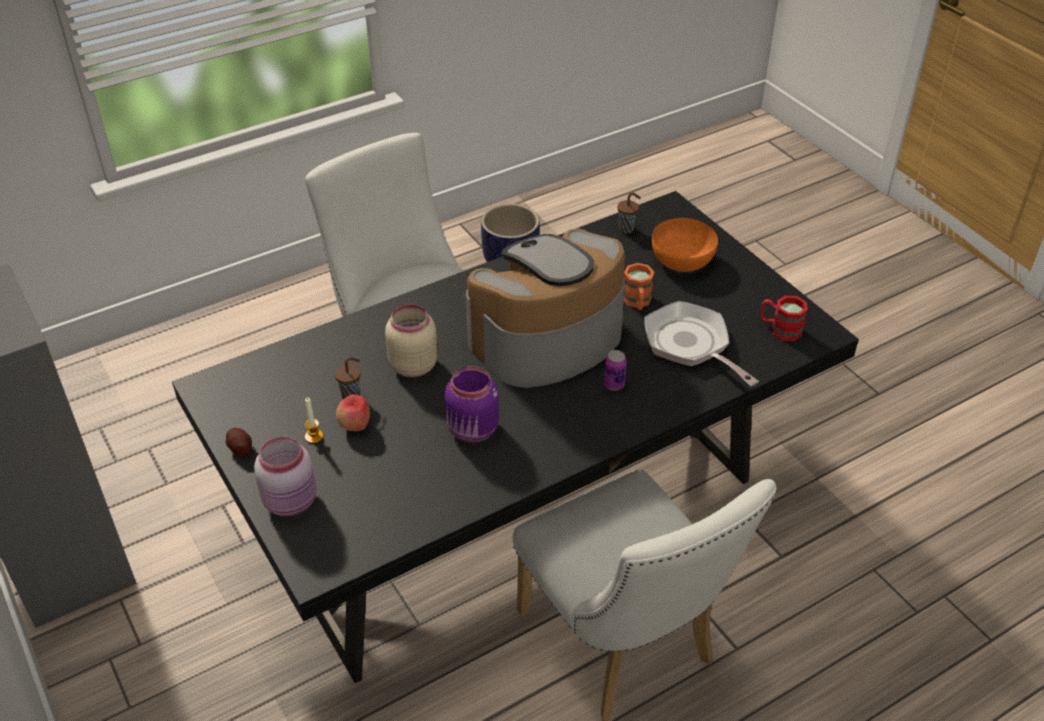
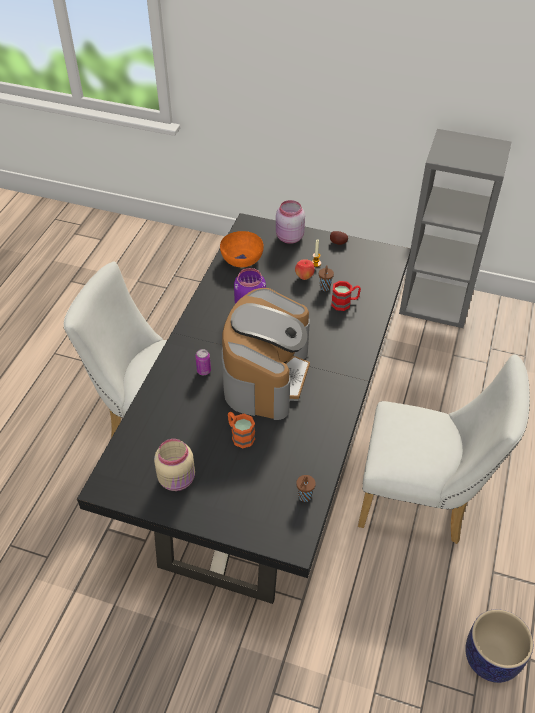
camera: 140 degrees right, 5 degrees up
(412, 365) = (317, 319): beige jar -> beige jar (178, 479)
(683, 261) = (241, 492): orange bowl -> orange bowl (241, 260)
(690, 345) = (182, 423): frying pan -> none
(780, 329) = (134, 472): red mug -> red mug (345, 303)

